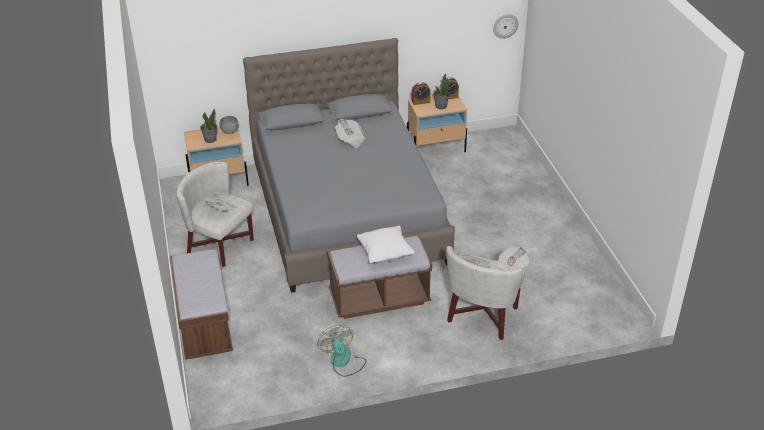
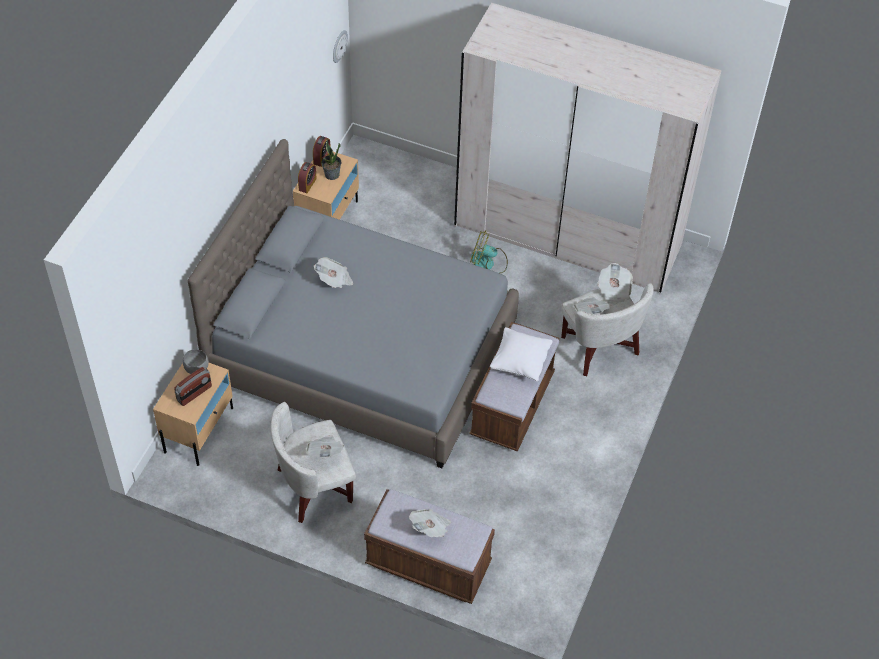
camera: 55 degrees left, 15 degrees up
(198, 280) = (430, 528): none -> newspaper
(210, 139) = (194, 393): potted plant -> radio
(343, 362) = (571, 482): fan -> fan (488, 263)
(563, 251) = (568, 235): none -> beige wardrobe

